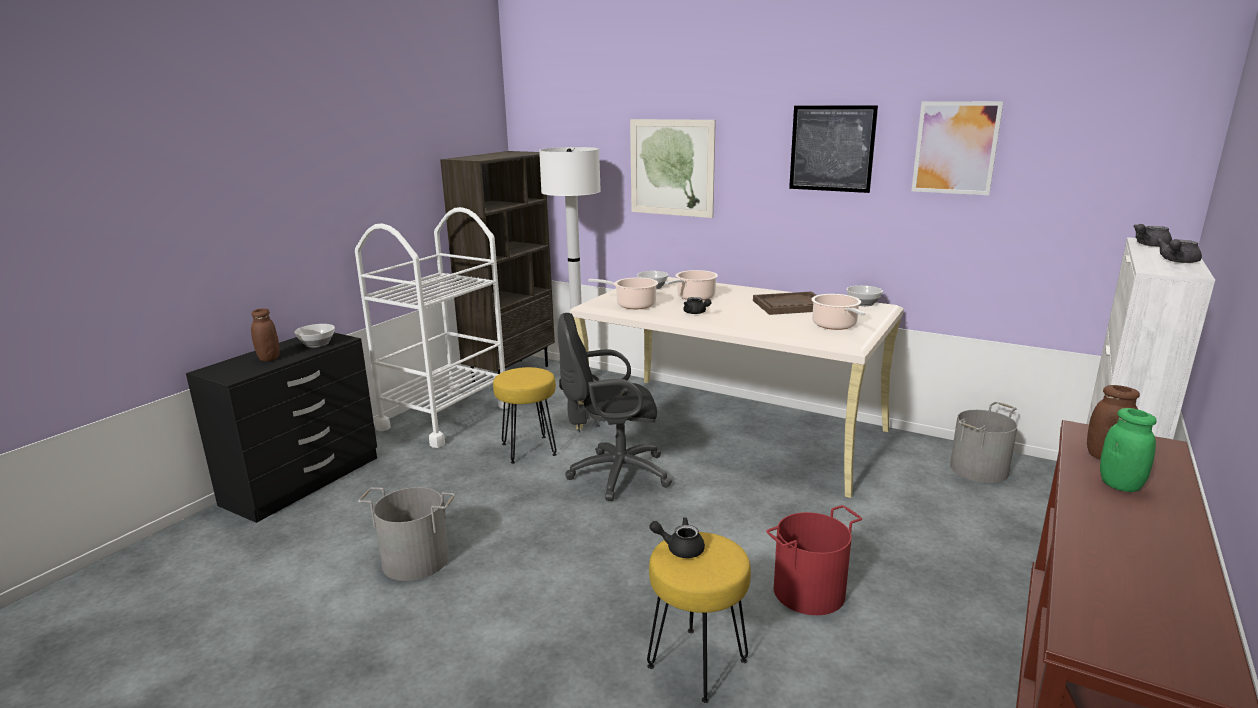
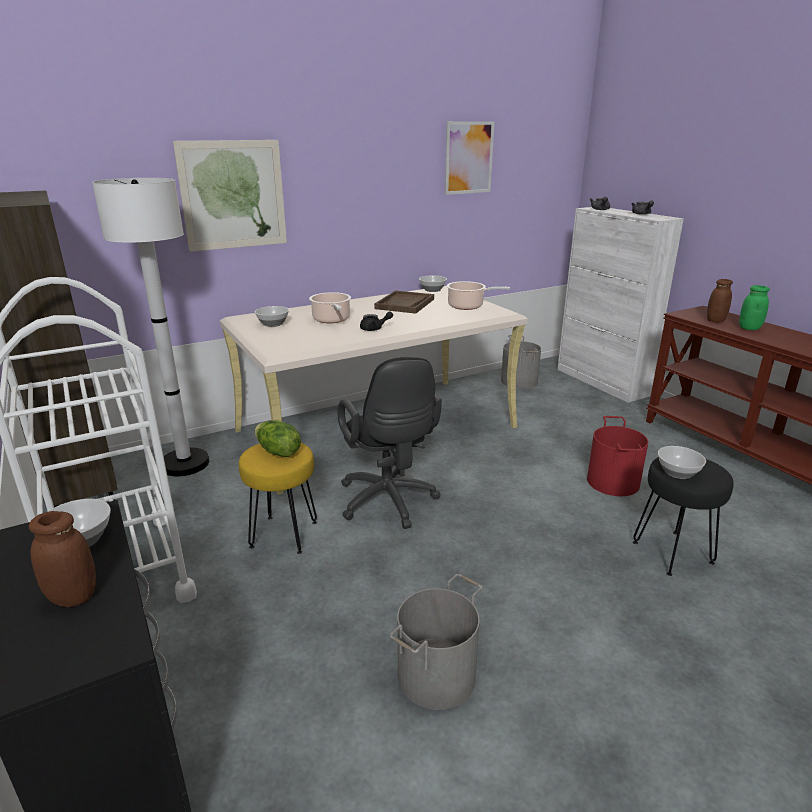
camera: 60 degrees left, 5 degrees up
(527, 375) = (278, 452): none -> lettuce
(613, 474) = (389, 503): black office chair -> black office chair turned 45 degrees counterclockwise
(633, 305) = (312, 341): cooking pot -> none
(680, 548) = (678, 473): black teapot -> bowl
(697, 662) = (671, 552): yellow stool -> black stool
(832, 148) = (386, 163): picture -> none

